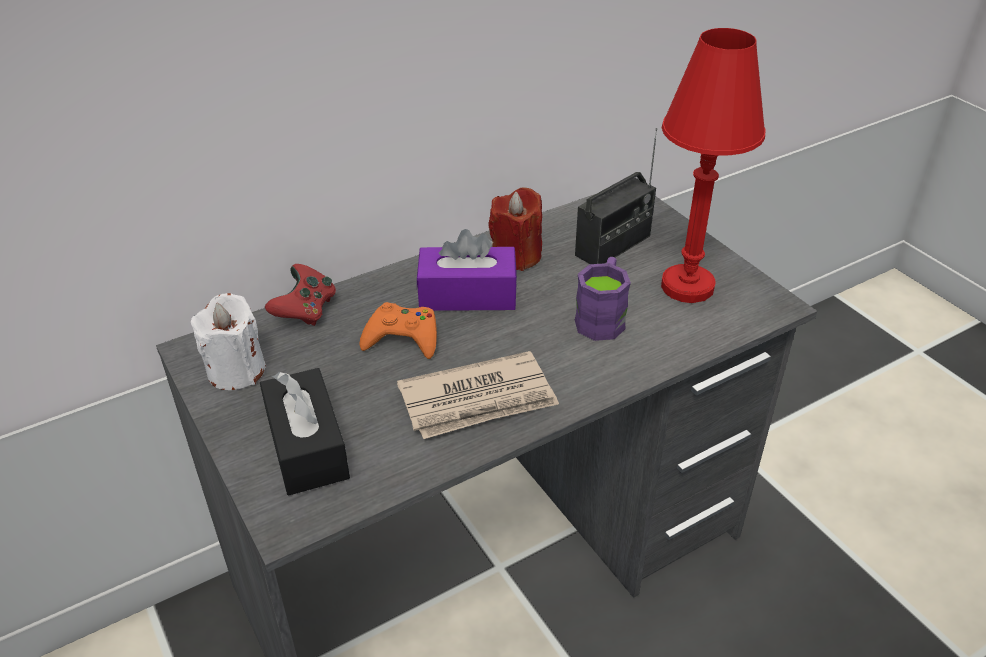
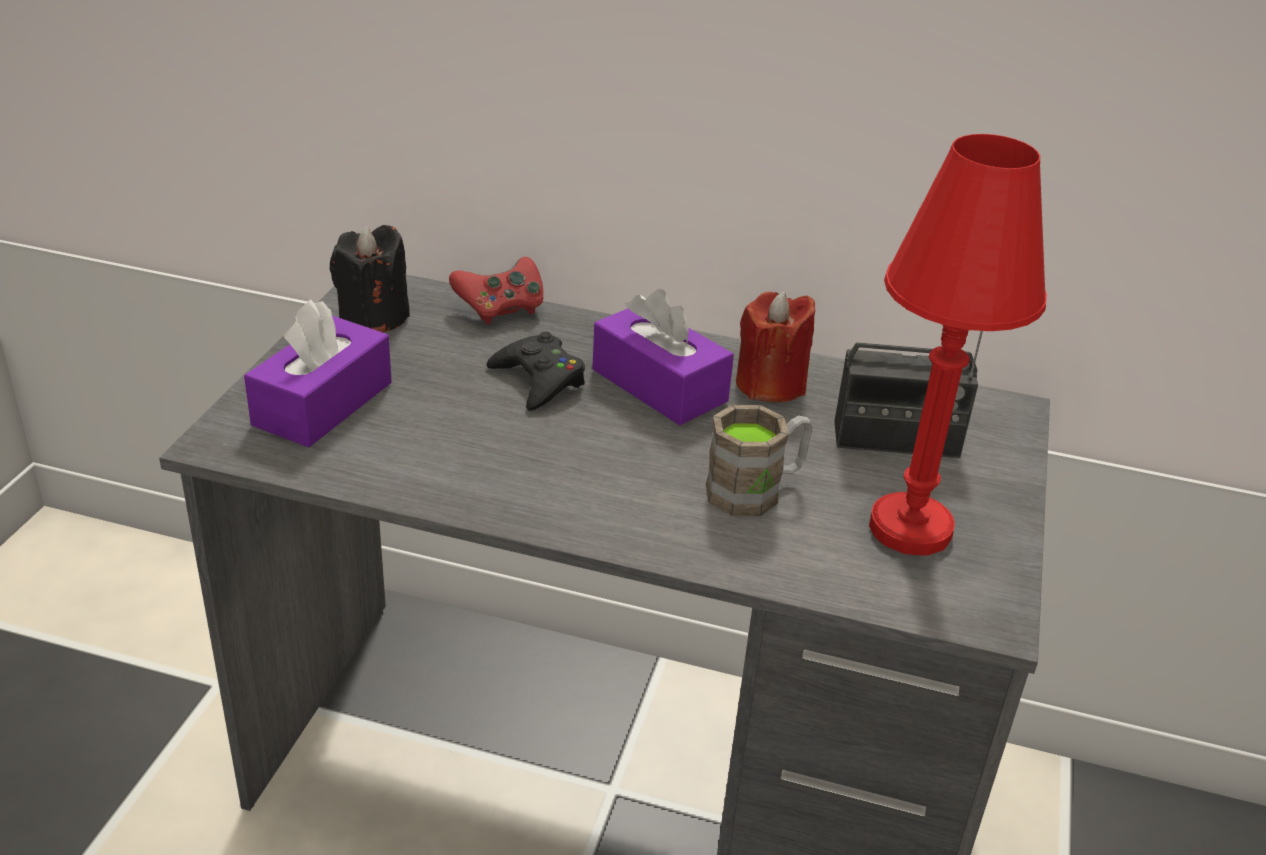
camera: 45 degrees right, 5 degrees down
(236, 371) = (373, 318): white candle -> black candle
(307, 446) = (323, 404): black tissue box -> purple tissue box
(403, 337) = (539, 380): orange game controller -> black game controller
(479, 400) = (509, 470): newspaper -> none
(602, 317) = (756, 489): purple mug -> brown mug

